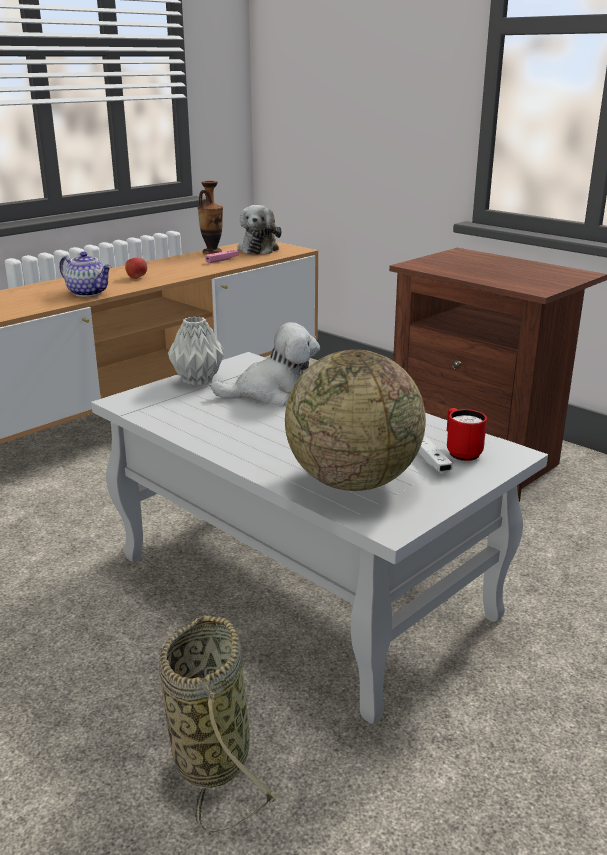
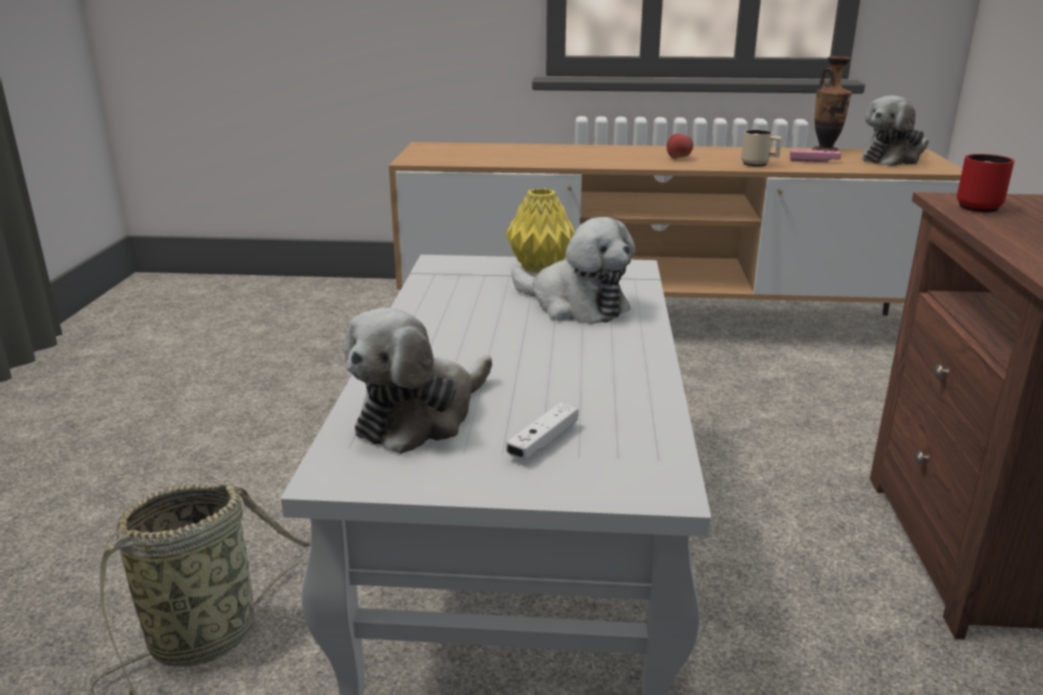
camera: 50 degrees right, 0 degrees up
(89, 293) = (600, 161): teapot -> none
(197, 380) = (540, 268): grey vase -> yellow vase
(198, 270) = (759, 165): none -> beige mug
(353, 481) = (421, 416): globe -> plush toy
(461, 452) = (604, 451): red mug -> red mug (978, 206)

